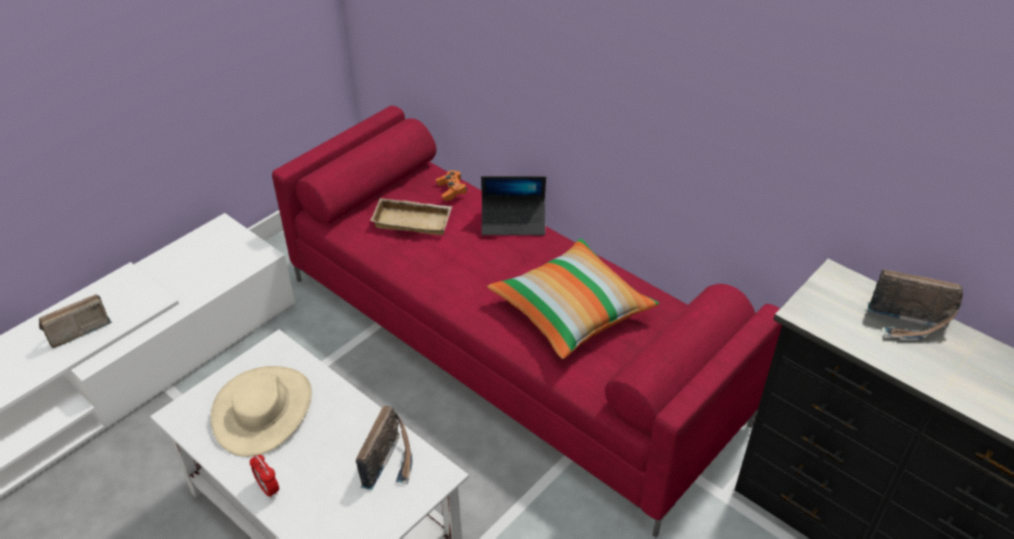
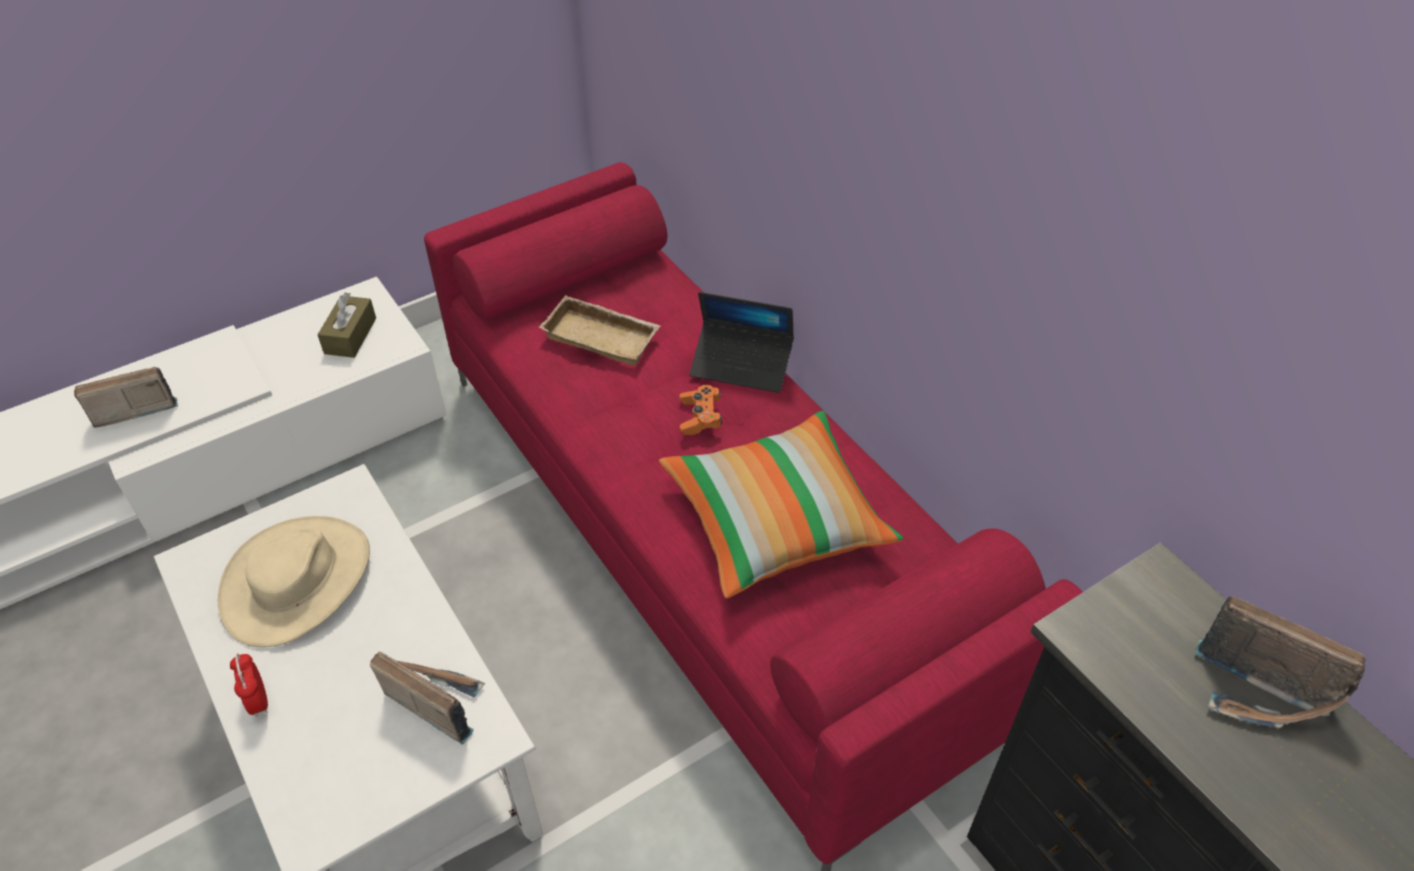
camera: 15 degrees right, 5 degrees up
(221, 255) = (350, 336): none -> brown tissue box
(391, 461) = (435, 700): radio -> radio turned 90 degrees counterclockwise
(451, 190) = (672, 300): orange game controller -> orange game controller (700, 417)

